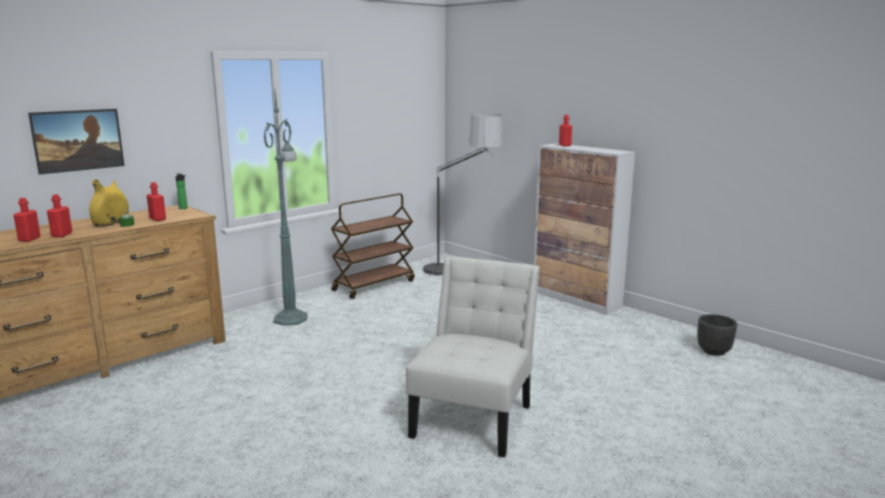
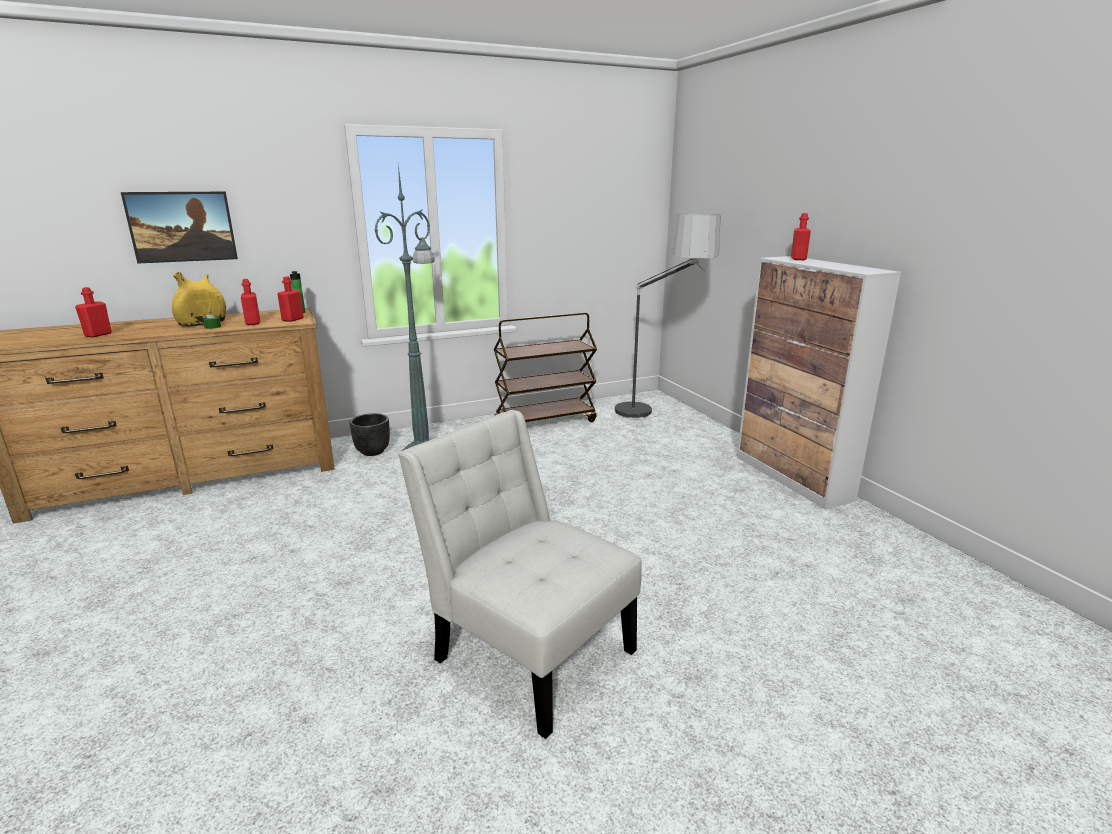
camera: 20 degrees right, 5 degrees up
(62, 235) = (134, 333): red bottle -> red bottle (292, 319)
(474, 417) = (528, 649): white chair -> white chair turned 90 degrees counterclockwise
(713, 351) = (978, 608): black planter -> black planter (372, 452)

